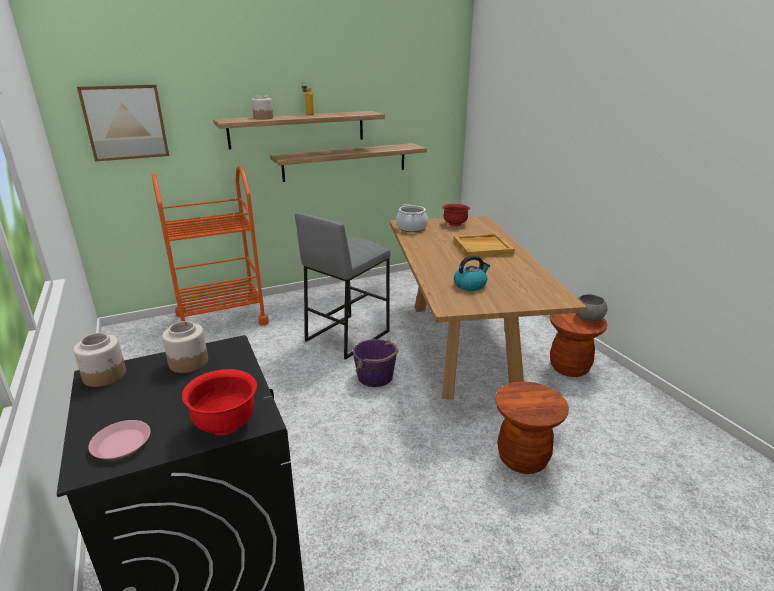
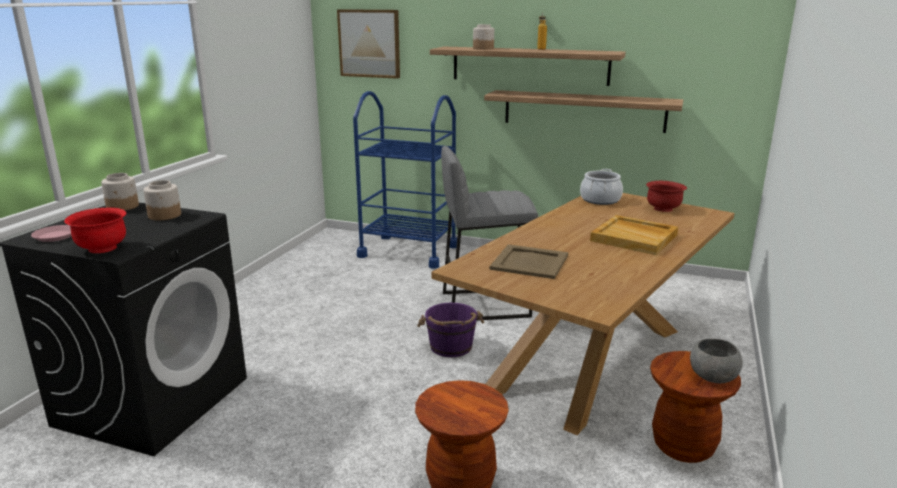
camera: 45 degrees right, 5 degrees down
(221, 319) = (408, 251): orange cart -> blue cart
(470, 285) = (529, 261): kettle -> beige tray

